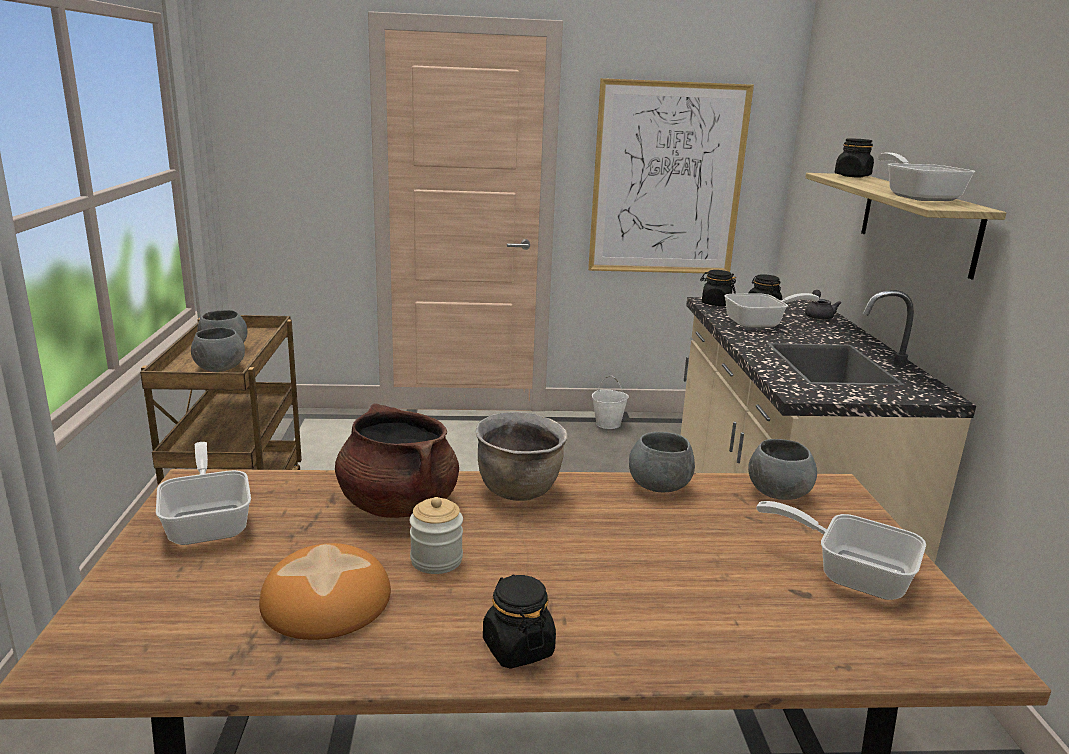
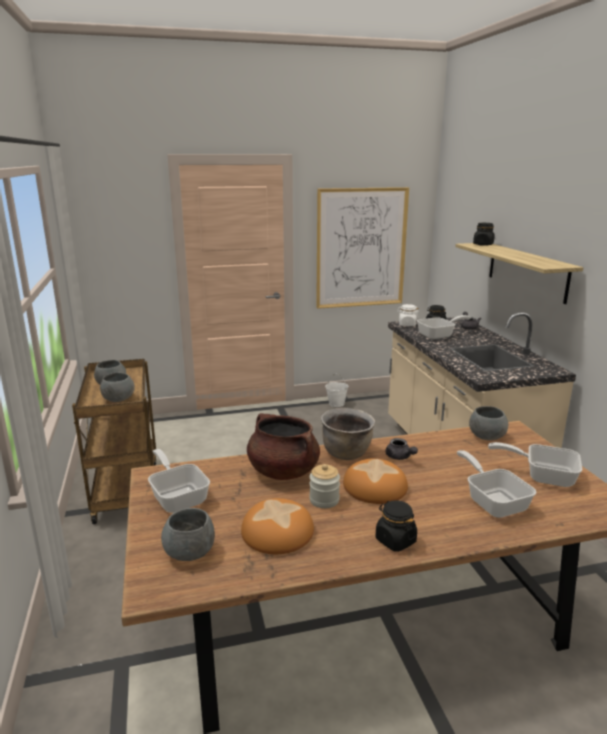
camera: 10 degrees left, 0 degrees up
(536, 551) = (375, 487): none -> bread
(606, 507) = (400, 457): none -> grey teapot
(659, 486) = (422, 441): grey bowl -> grey bowl (190, 553)
(715, 303) = (407, 324): black jar -> white jar
(918, 197) = (531, 259): frying pan -> frying pan (493, 501)

